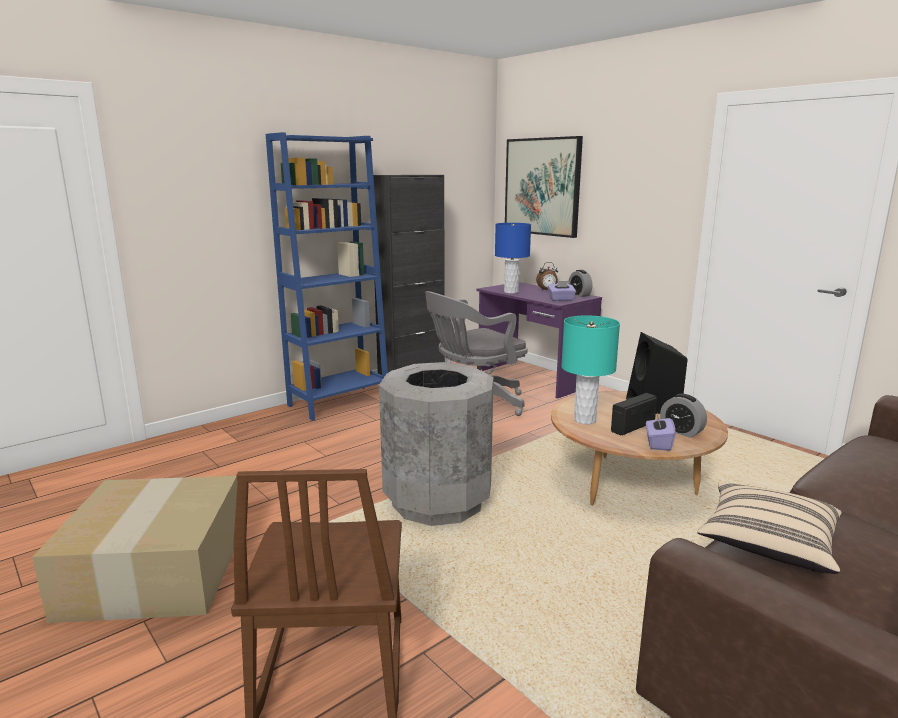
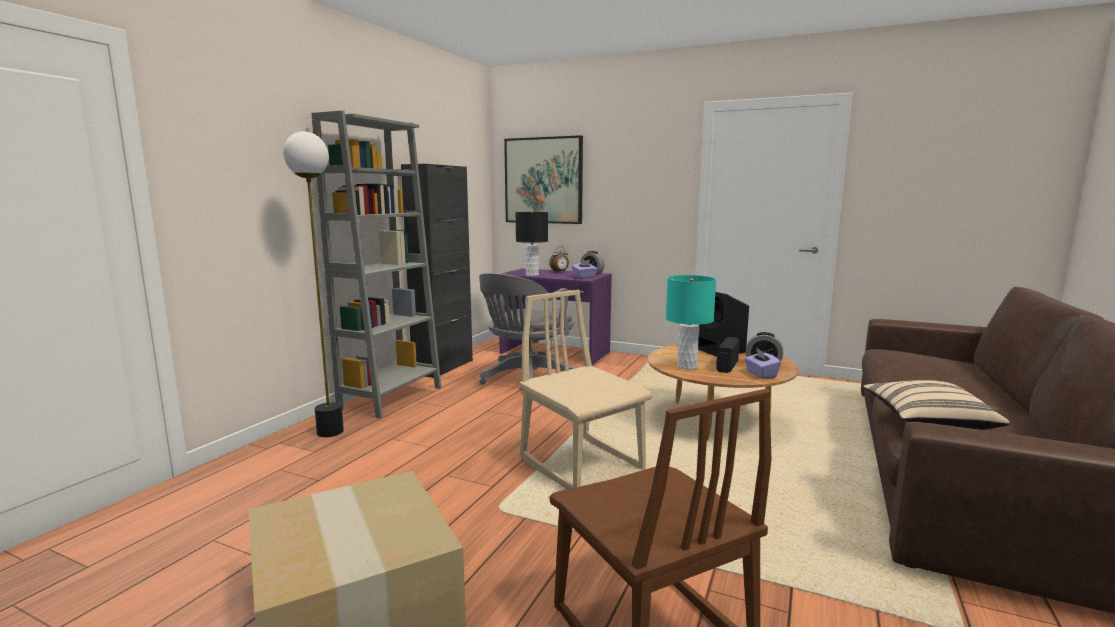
camera: 25 degrees left, 5 degrees down
(264, 425) = (330, 431): none -> floor lamp
(339, 402) = (391, 398): blue bookcase -> grey bookcase
(437, 502) = (582, 464): grey trash can -> beige chair
(511, 292) = (532, 275): blue table lamp -> black table lamp

